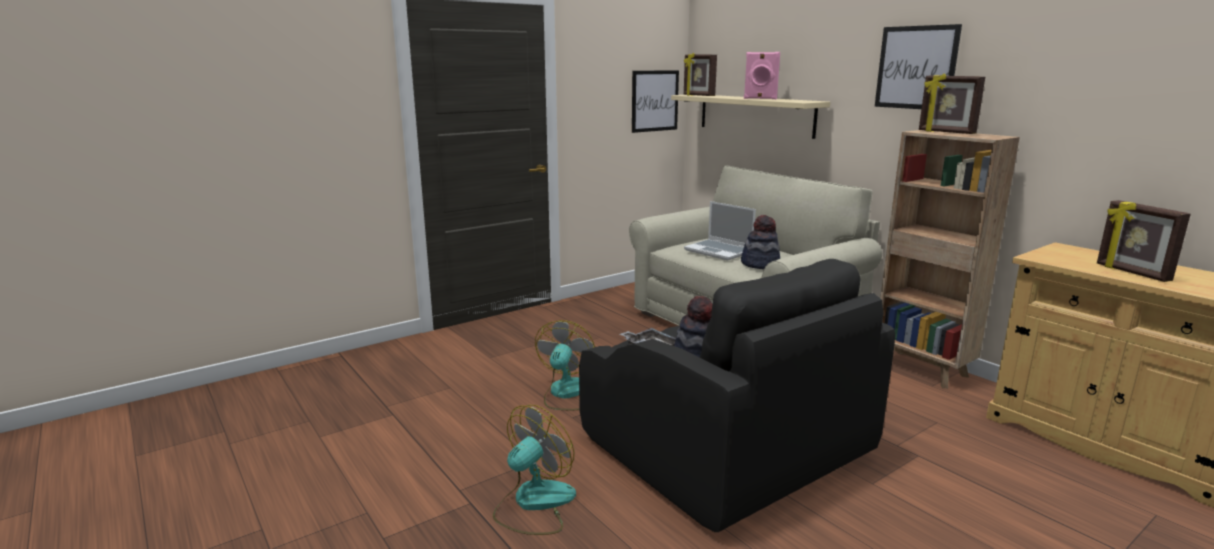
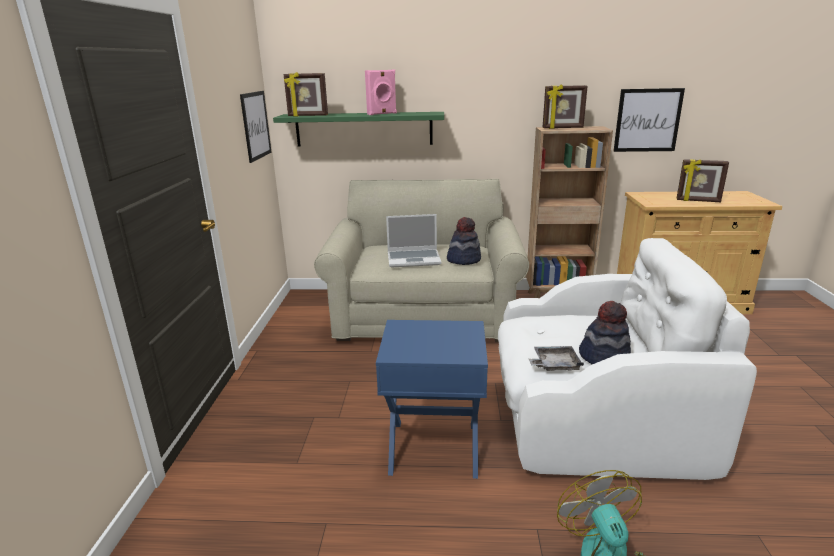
camera: 50 degrees left, 5 degrees up
(568, 394) = (434, 449): fan -> blue side table
(720, 446) = (591, 416): black armchair -> white armchair
(755, 115) = (363, 129): beige shelf -> green shelf
(916, 67) = (519, 80): picture -> picture (647, 120)

